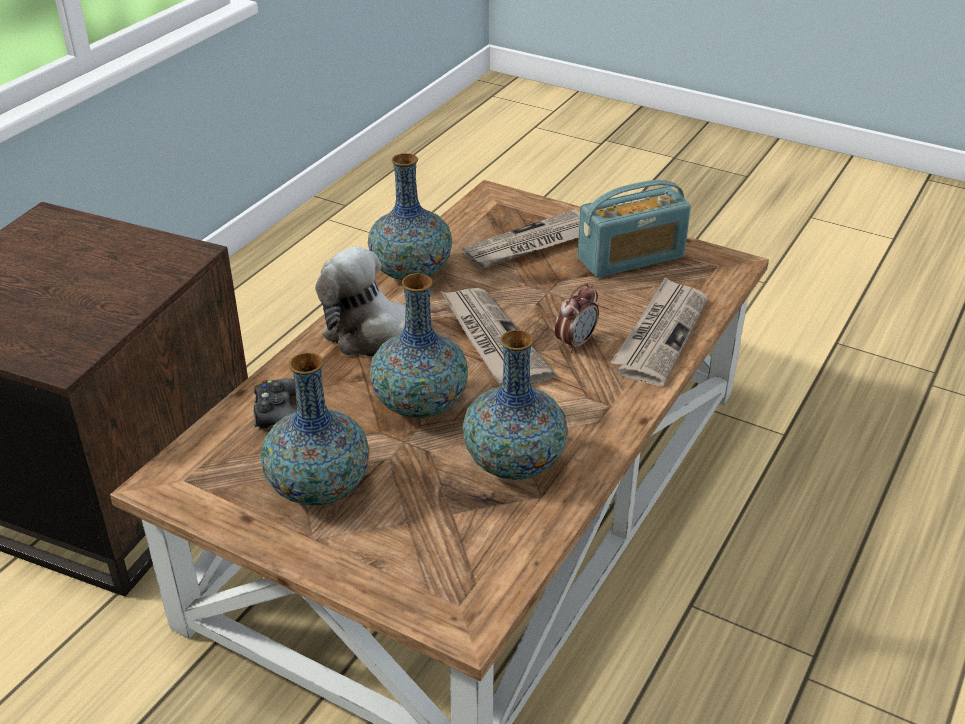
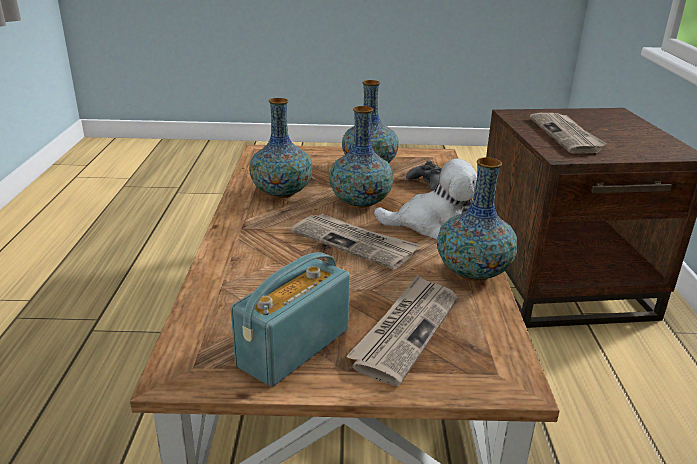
camera: 150 degrees right, 10 degrees down
(575, 343) = (292, 256): alarm clock -> none
(660, 334) = (227, 280): newspaper -> newspaper (566, 135)

